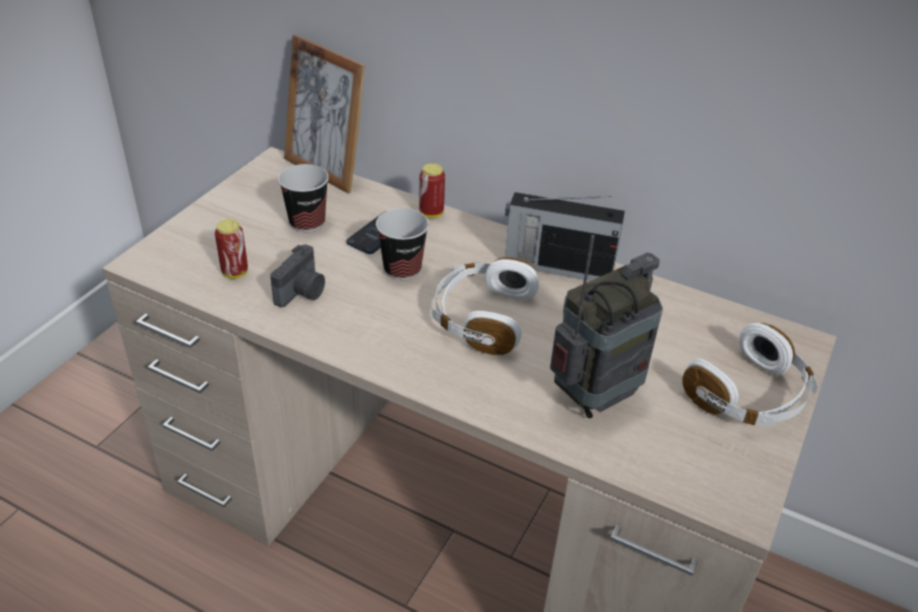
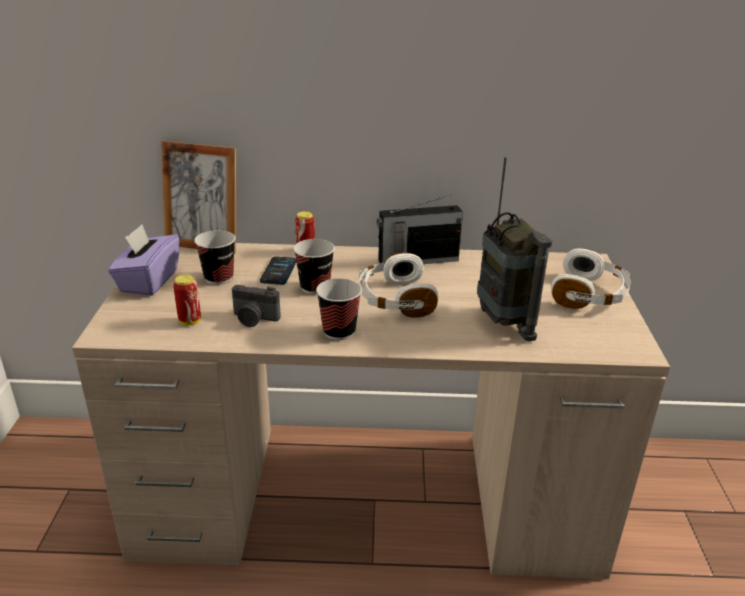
camera: 25 degrees left, 10 degrees down
(232, 204) = (148, 281): none -> purple tissue box
(302, 292) = (254, 319): camera -> camera turned 105 degrees clockwise
(381, 342) = (339, 332): none -> cup
(595, 397) = (504, 321): radio -> radio turned 135 degrees clockwise

